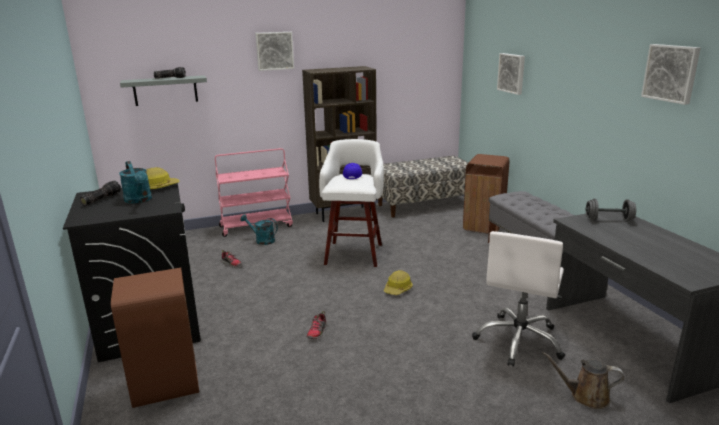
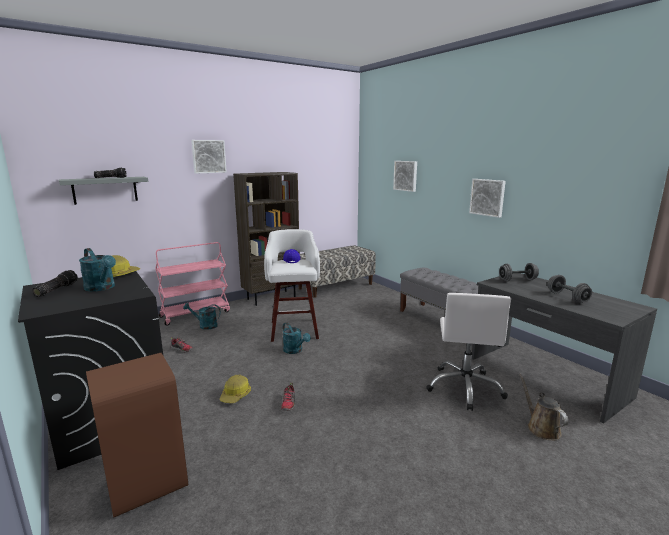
camera: 15 degrees left, 5 degrees down
(345, 277) = (295, 351): none -> turquoise watering can
(398, 289) = (345, 356): hard hat -> hard hat (236, 395)
(484, 225) = (390, 298): brown trash can -> none
(585, 396) = (541, 428): brown watering can -> brown watering can turned 75 degrees clockwise
(654, 248) = (567, 297): none -> grey dumbbell
(671, 73) = (551, 164): picture -> picture (487, 197)

